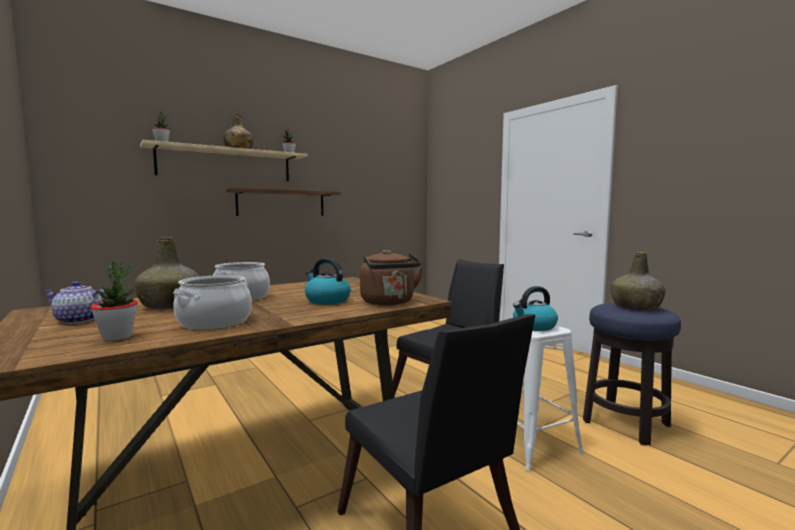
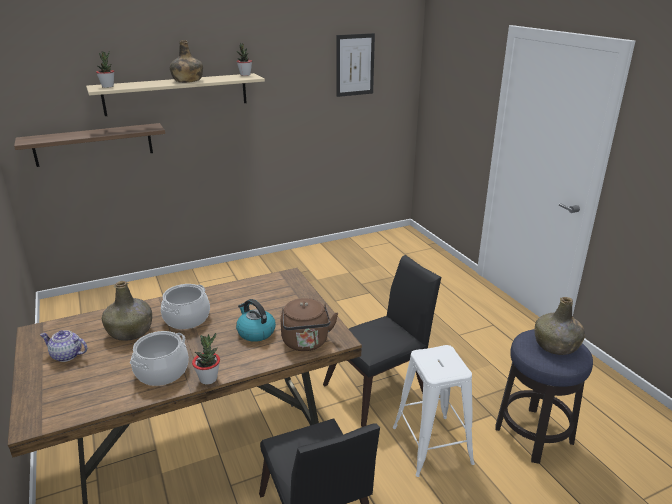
camera: 10 degrees right, 20 degrees up
(117, 337) = (96, 391): potted plant -> potted plant (208, 379)
(281, 203) = (239, 128): shelf -> shelf (93, 144)
(378, 163) = (355, 65): none -> picture
(534, 326) = (441, 364): kettle -> none

